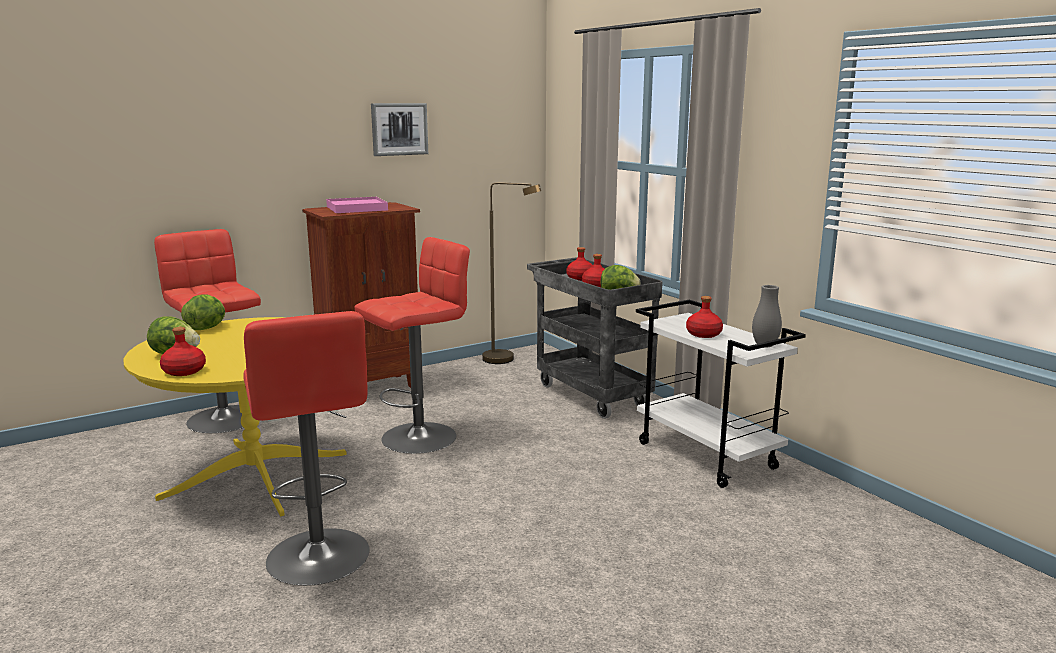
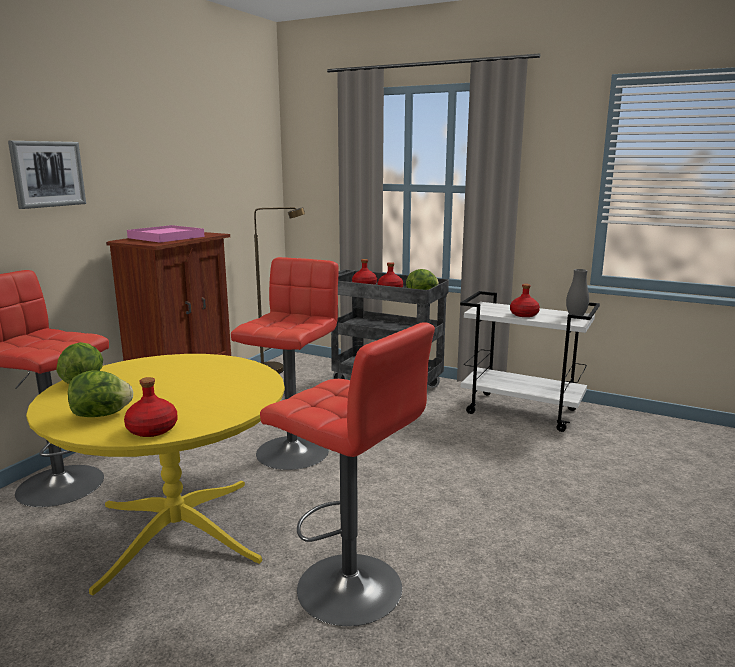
camera: 30 degrees left, 0 degrees up
(399, 129) = (180, 157): picture -> picture (47, 174)

